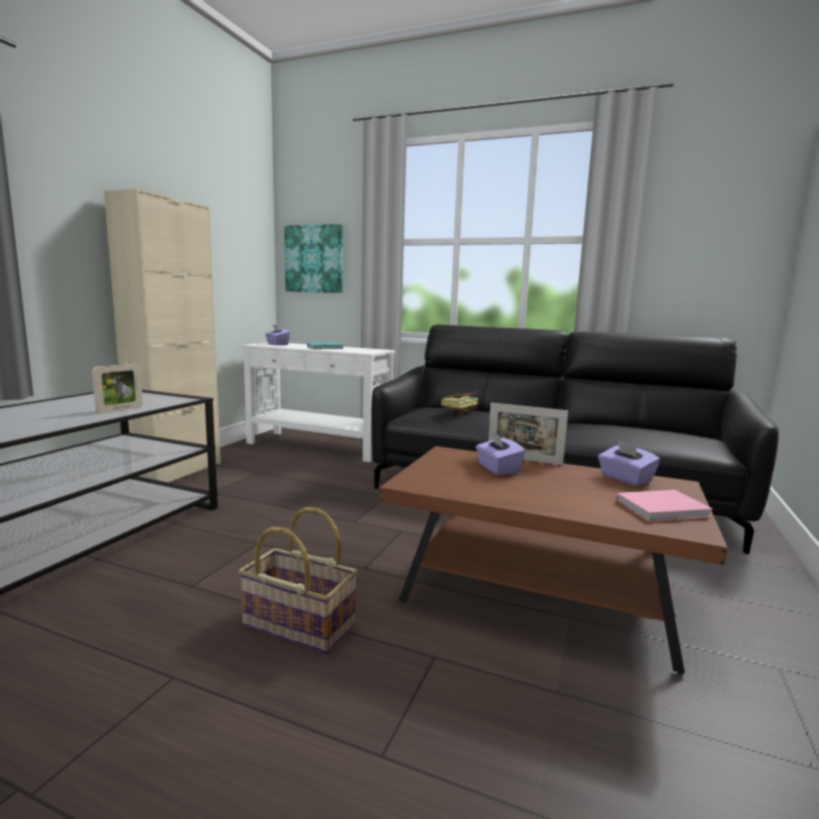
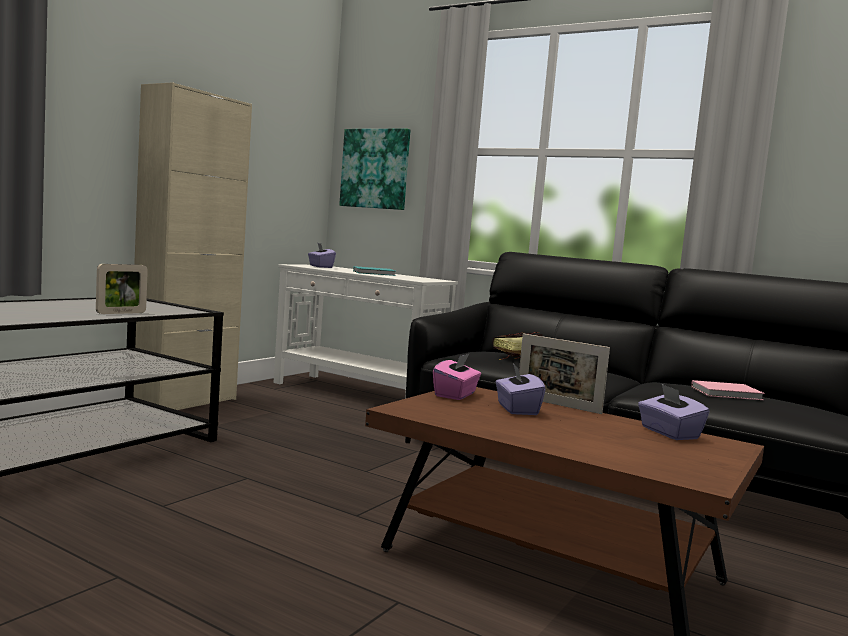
camera: 10 degrees right, 5 degrees down
(297, 626) = (260, 554): basket -> none
(440, 459) = (455, 395): none -> pink tissue box
(664, 509) = (688, 461): pink book -> pink book (728, 393)

